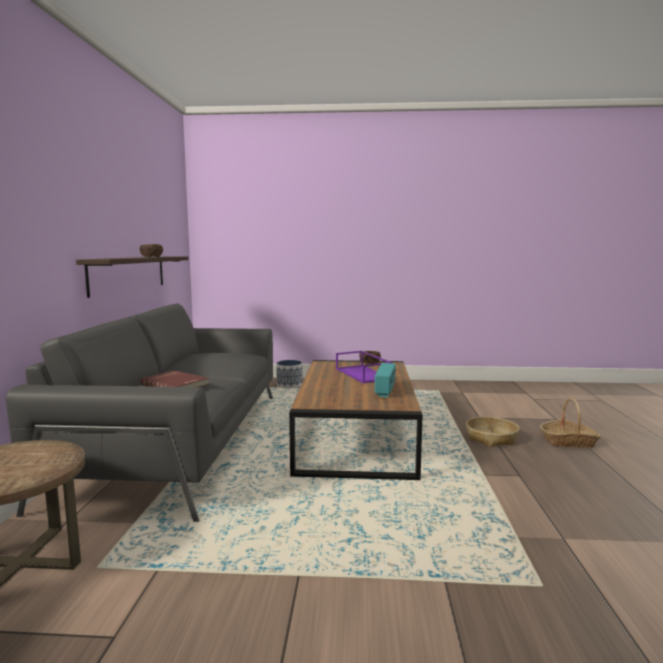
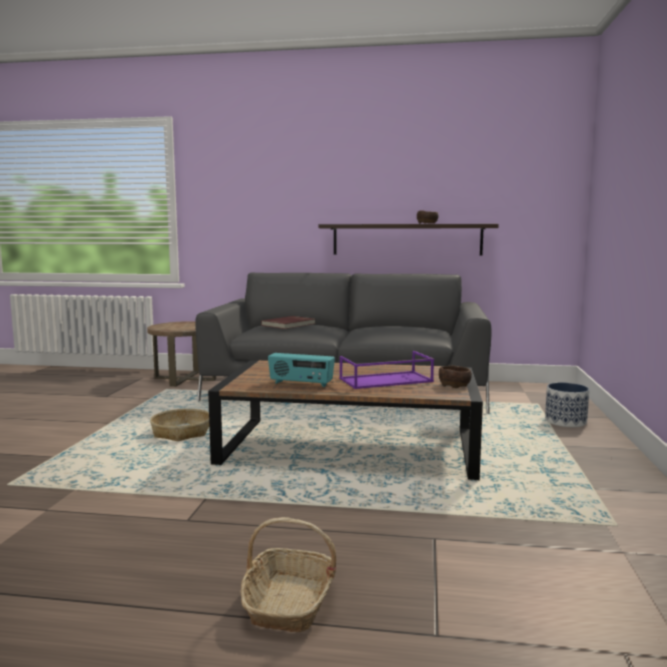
camera: 95 degrees right, 0 degrees up
(491, 438) = (324, 528): basket -> basket (181, 433)

